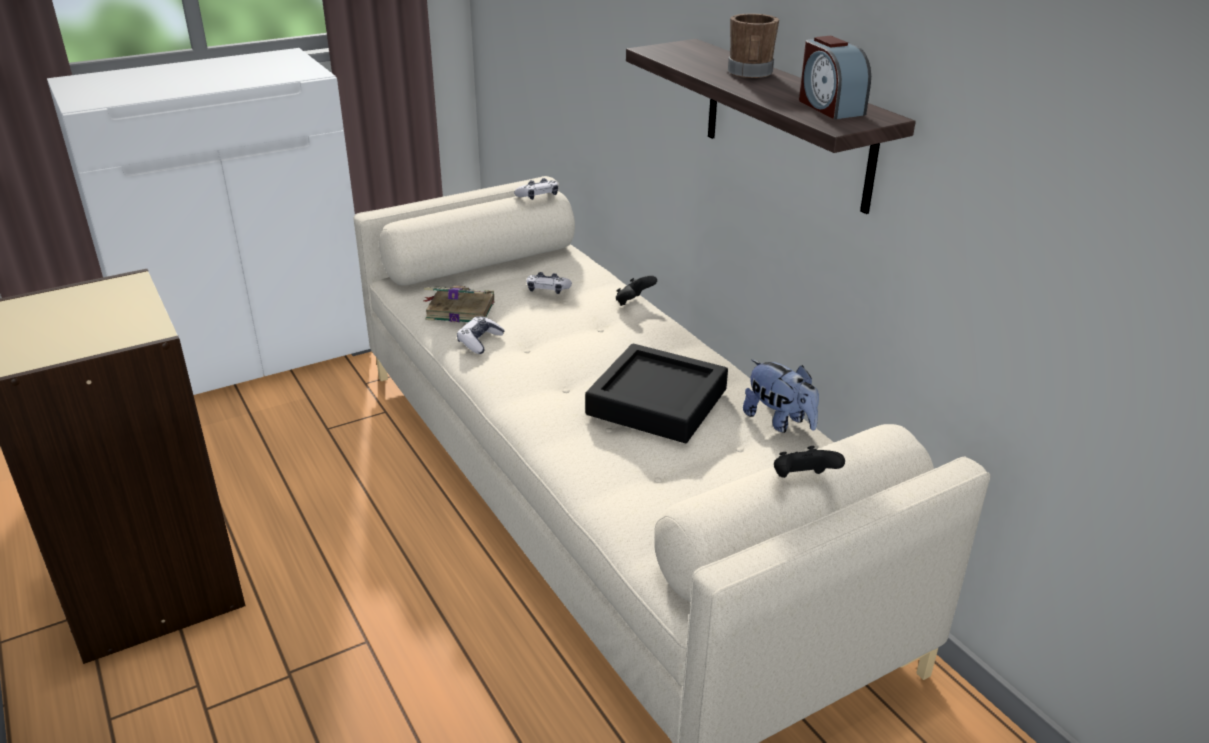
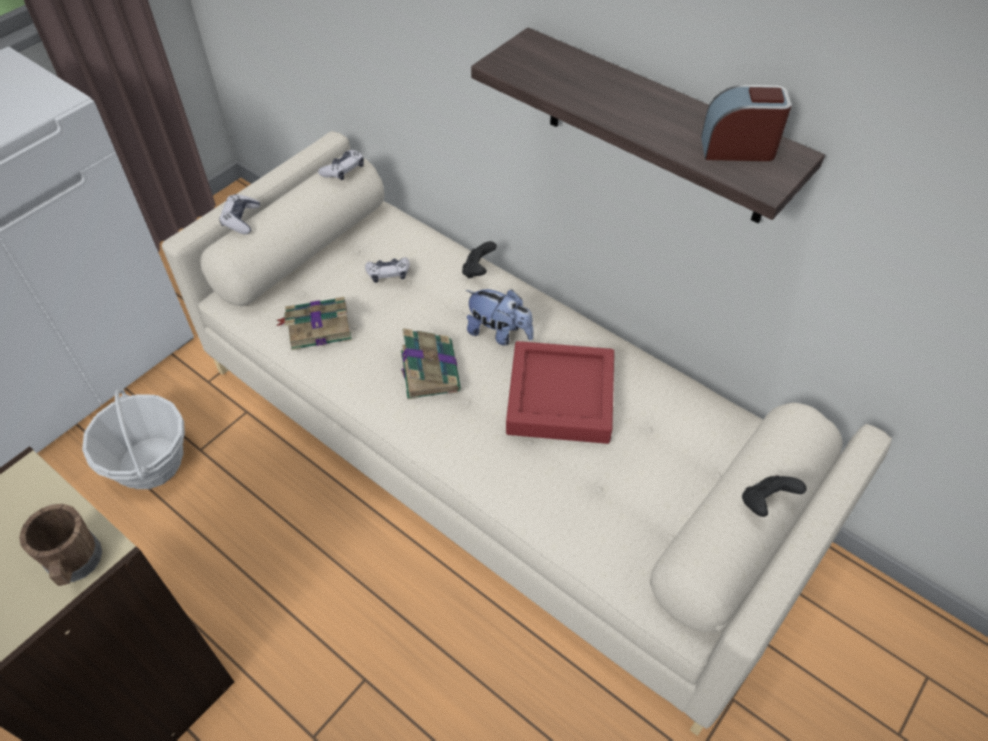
camera: 20 degrees left, 20 degrees up
(278, 427) = (150, 463): none -> basket
(480, 341) = (361, 366): game controller -> game controller (241, 219)
(541, 356) = (429, 369): none -> book
(657, 402) = (560, 398): black tray -> red tray
(750, 73) = (626, 95): brown mug -> brown mug (75, 564)
(779, 421) = (670, 389): plush toy -> plush toy (499, 333)
(829, 107) = (738, 148): alarm clock -> alarm clock turned 135 degrees clockwise

